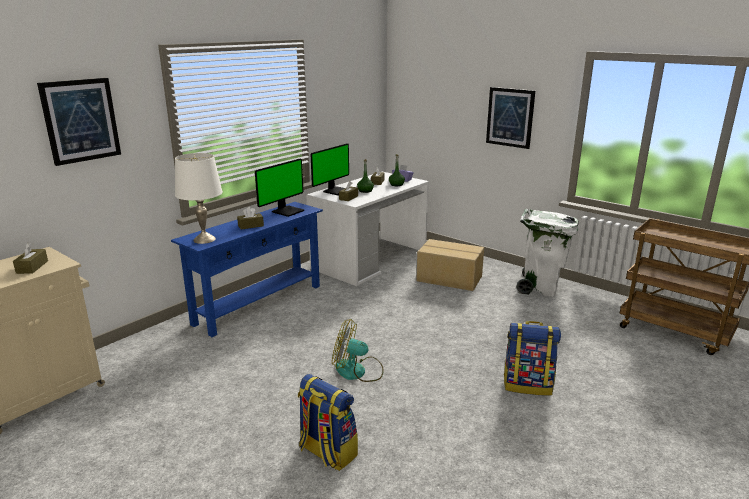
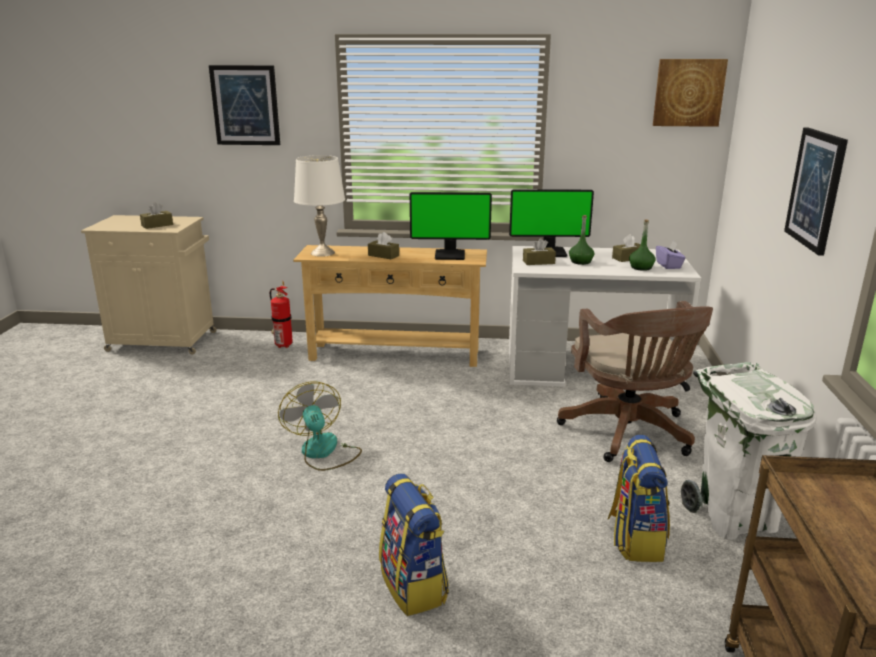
camera: 55 degrees right, 0 degrees up
(164, 340) = (282, 345): none -> fire extinguisher
(258, 304) = (395, 354): blue console table -> beige console table
(327, 452) = (165, 488): backpack -> backpack (635, 539)
(369, 73) = (688, 92): none -> picture
(449, 279) = (629, 434): cardboard box -> brown office chair

